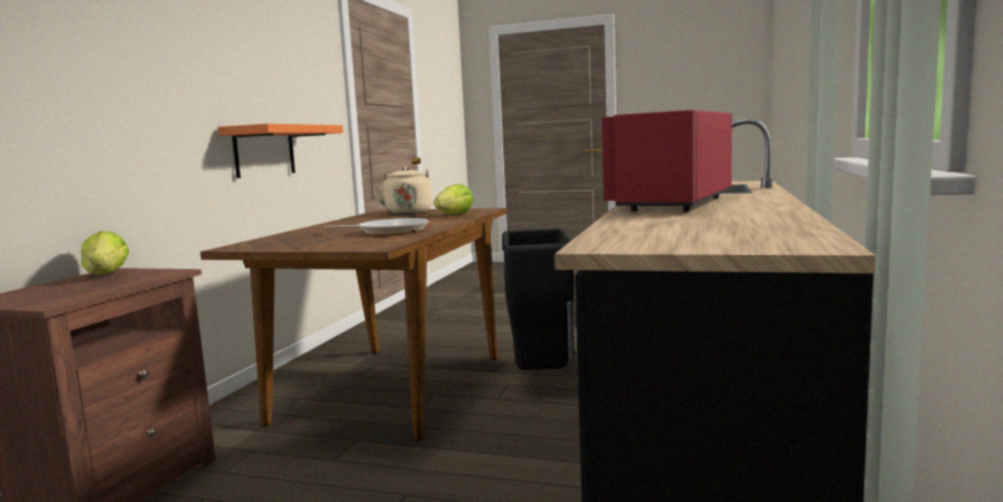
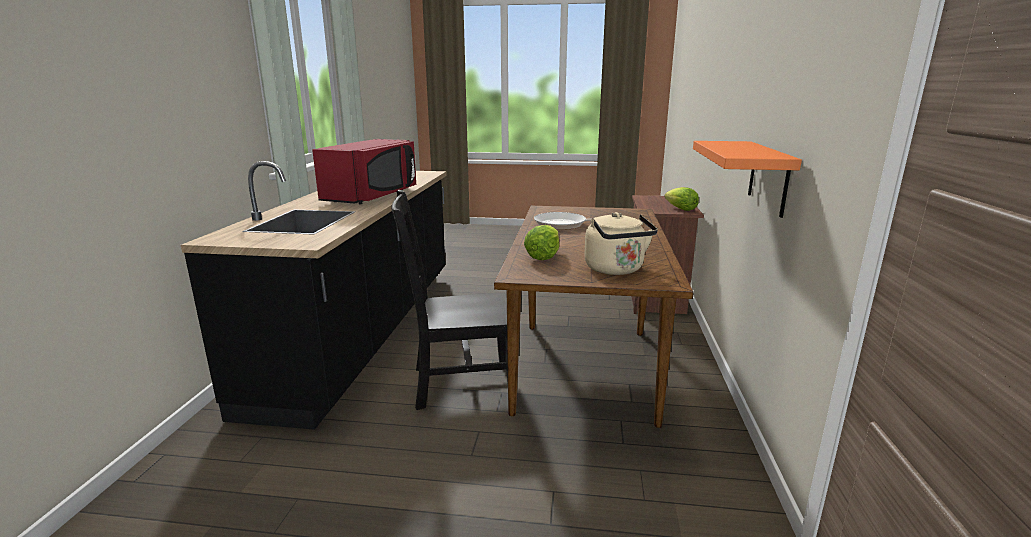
camera: 170 degrees right, 10 degrees up
(542, 377) = (459, 383): black trash can -> black chair

